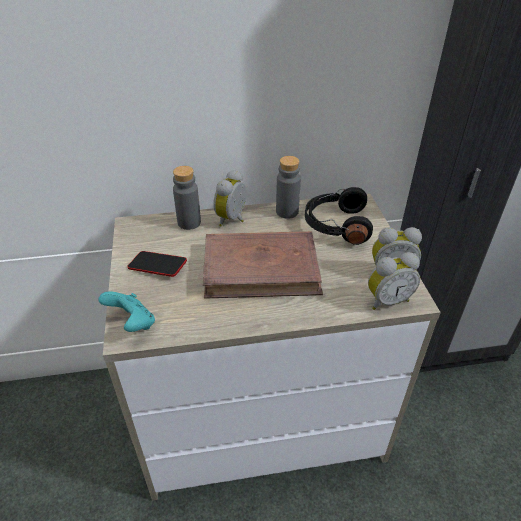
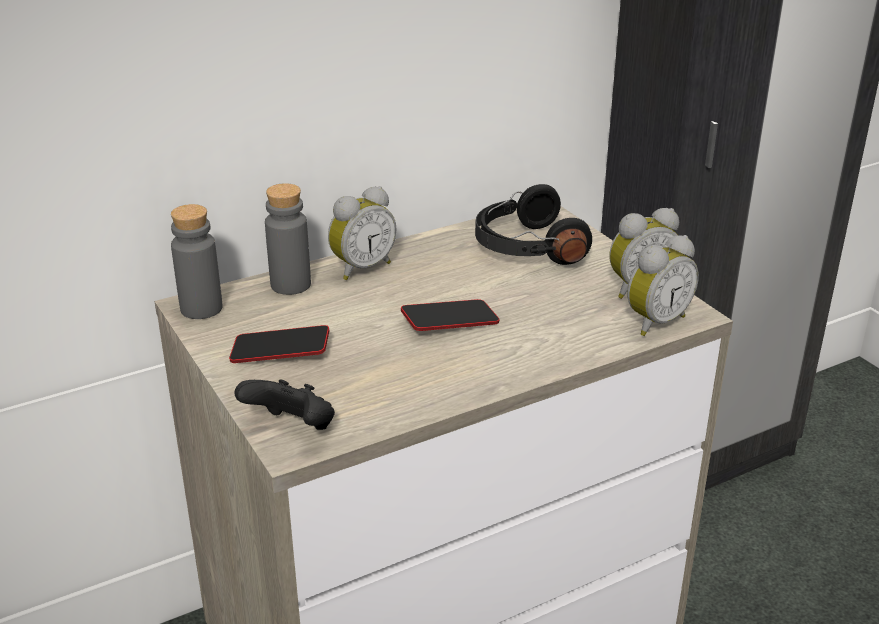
camera: 20 degrees left, 10 degrees down
(132, 323) = (292, 429): turquoise game controller -> black game controller
(233, 219) = (361, 268): alarm clock -> alarm clock turned 135 degrees counterclockwise
(261, 269) = (450, 321): brown book -> phone
(287, 212) = (440, 243): grey bottle -> grey bottle (201, 308)

